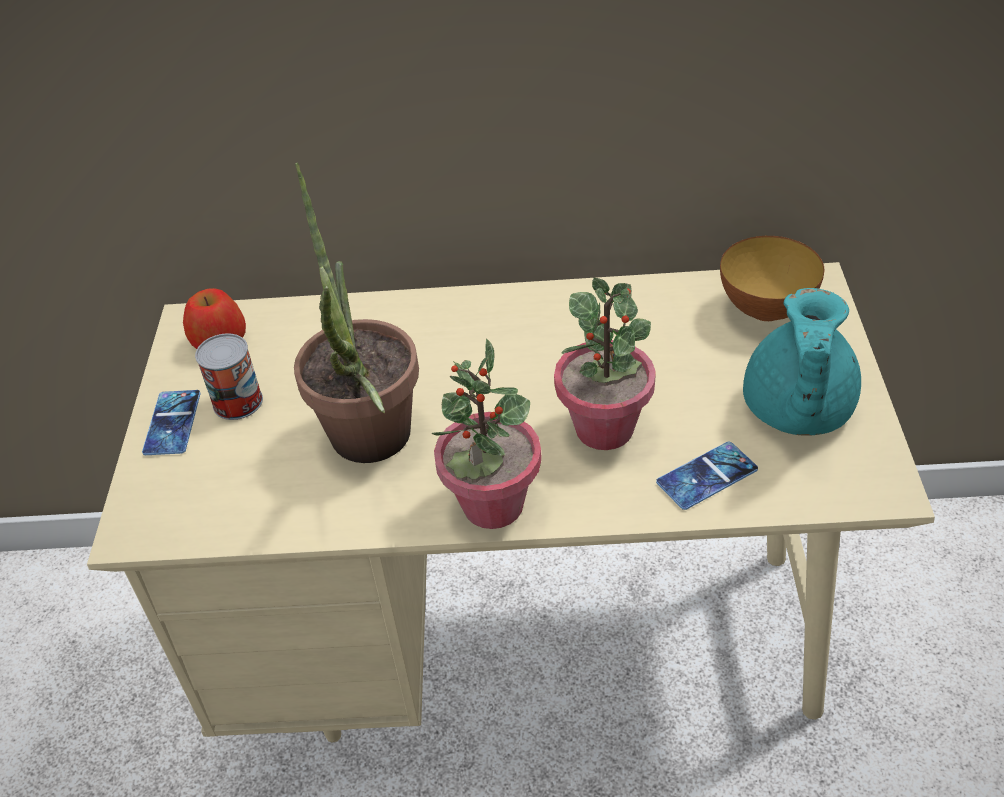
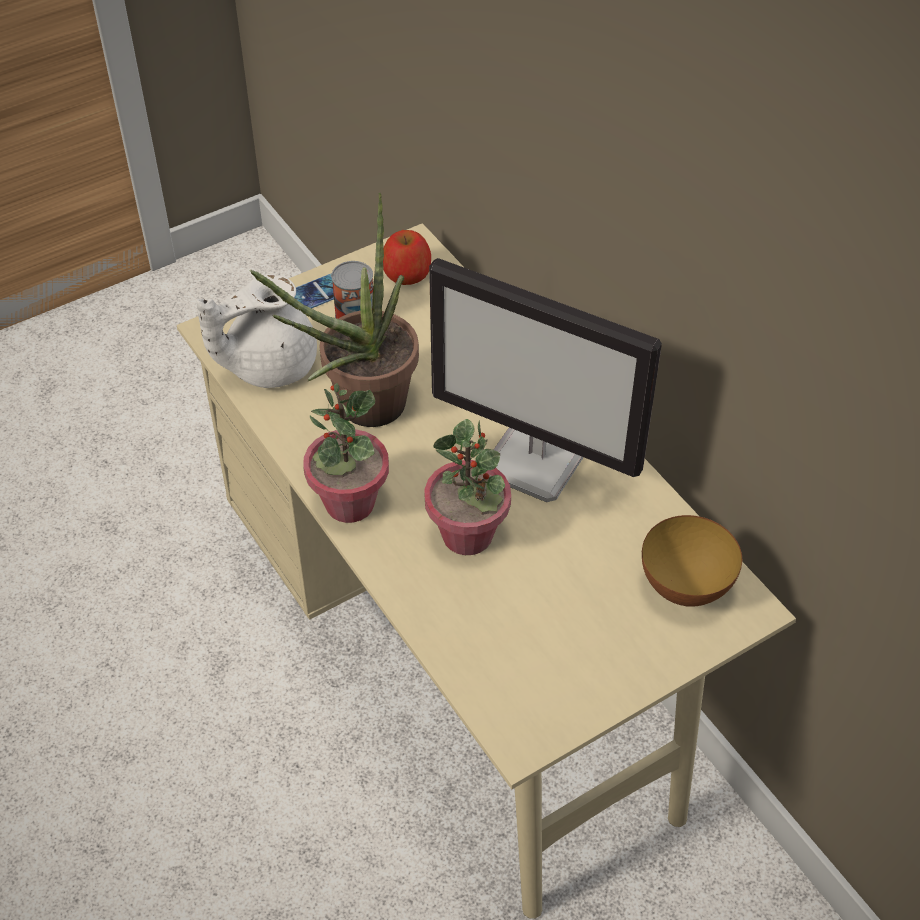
camera: 55 degrees right, 5 degrees up
(234, 501) = (267, 365): none -> white teapot
(550, 345) = (536, 462): none -> monitor
(707, 476) = (459, 618): phone -> none
(795, 411) = (571, 651): turquoise teapot -> none

